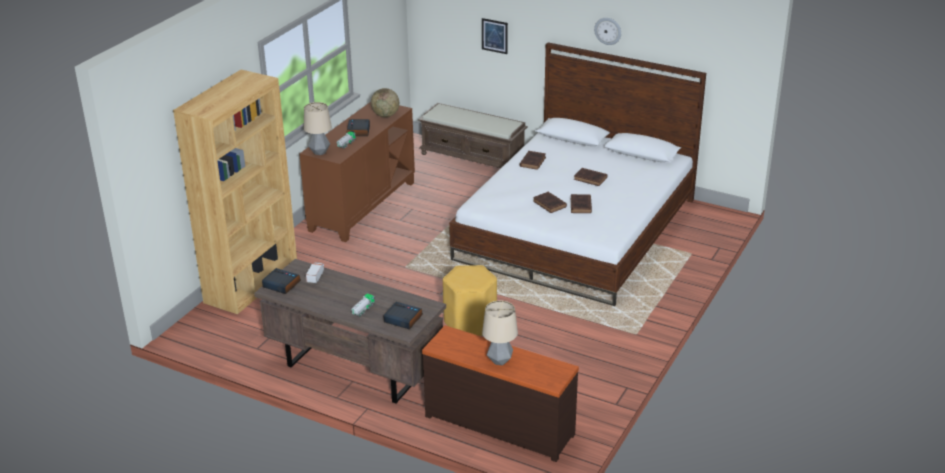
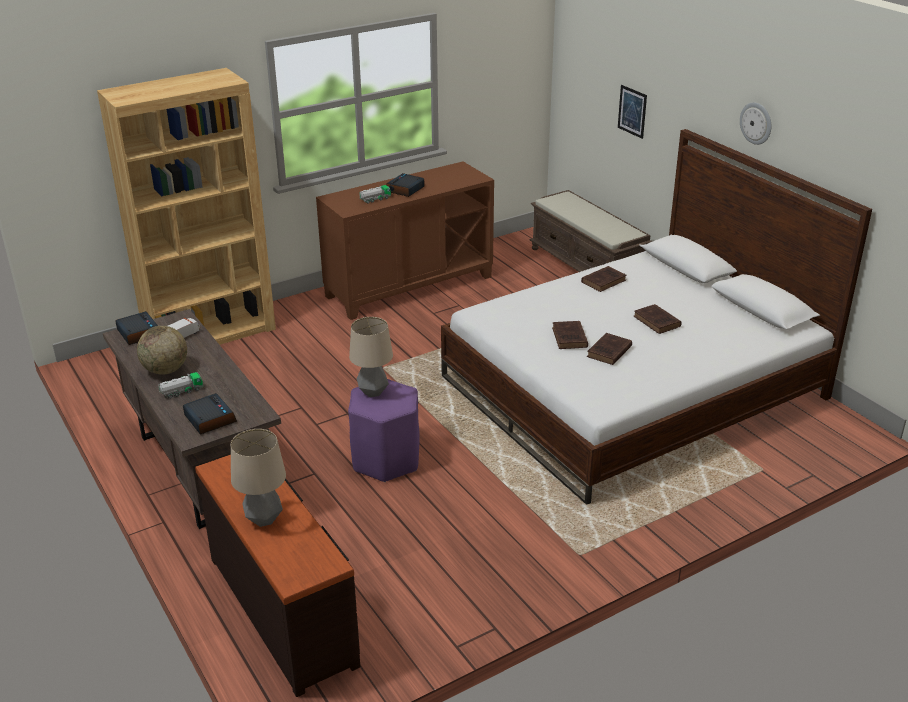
camera: 30 degrees right, 0 degrees up
(319, 152) = (337, 201): table lamp -> table lamp (373, 392)
(385, 115) = (455, 180): globe -> globe (166, 370)
(470, 322) = (386, 460): yellow stool -> purple stool

